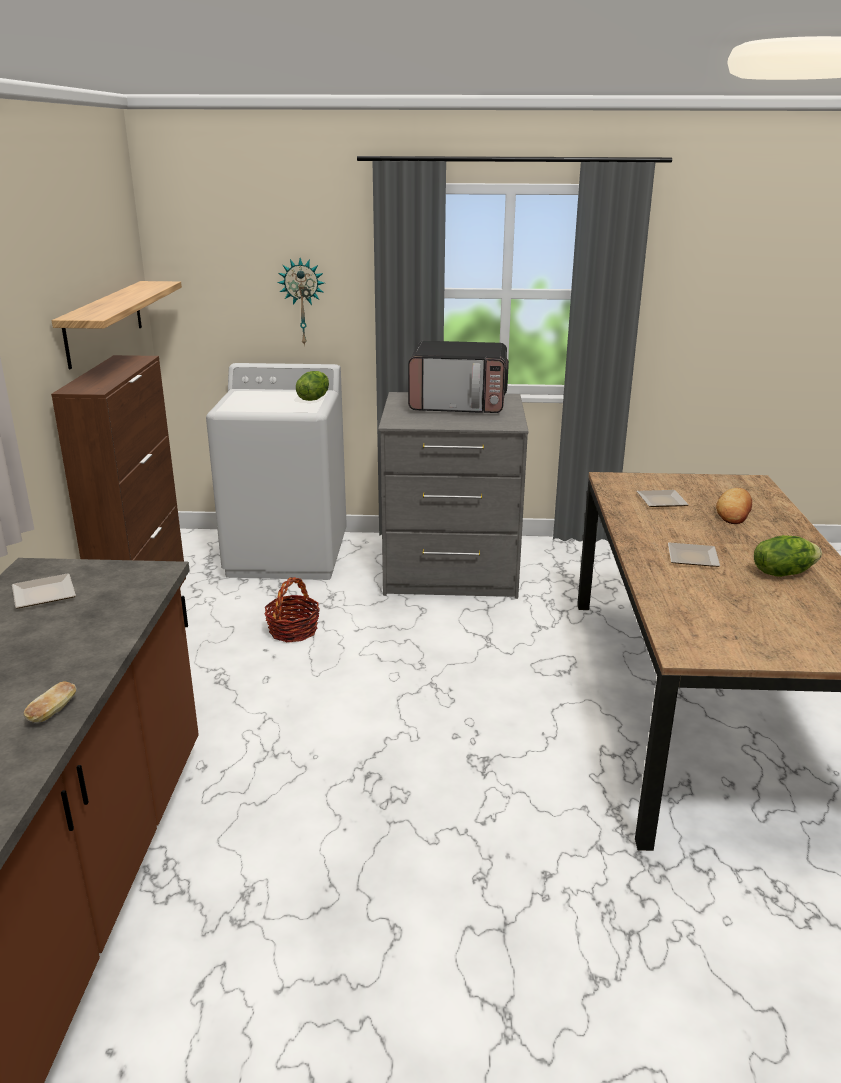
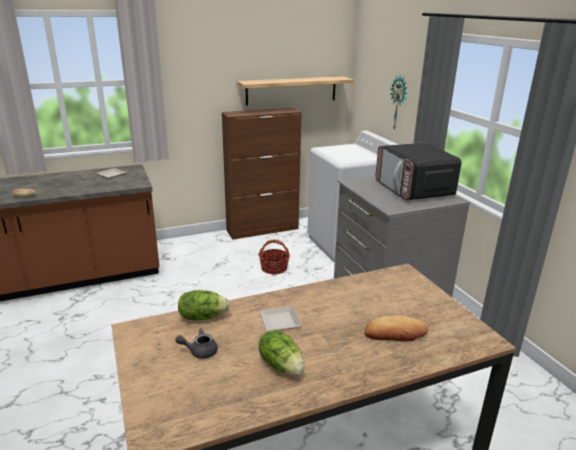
camera: 65 degrees right, 0 degrees up
(313, 398) = (364, 159): lettuce -> lettuce (202, 317)
(662, 500) = (382, 298): plate -> none
(747, 612) = (199, 351): none -> grey teapot

